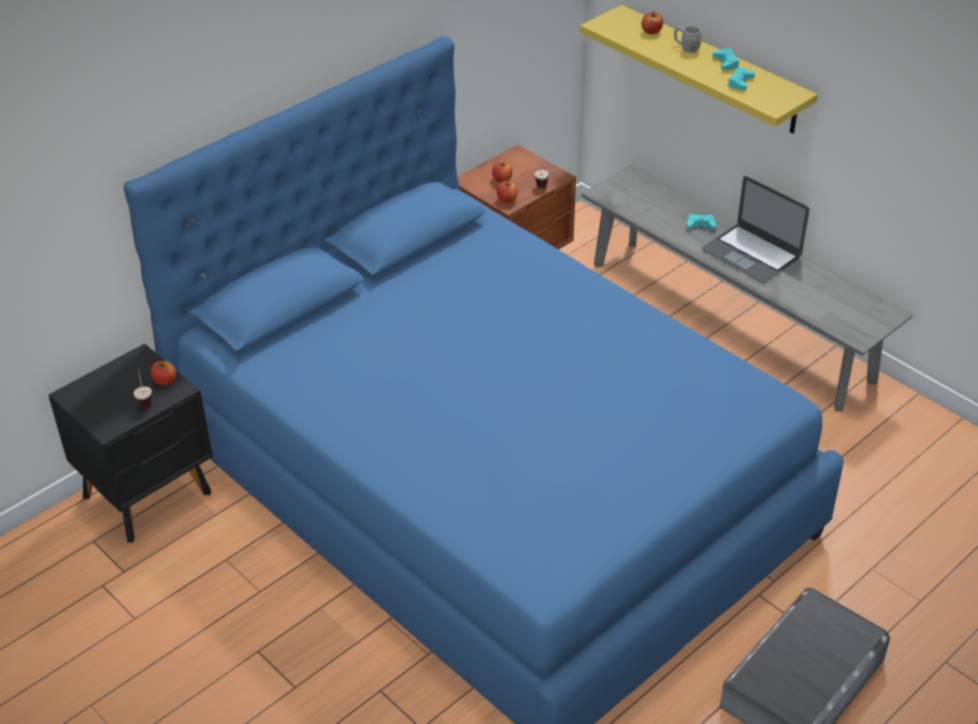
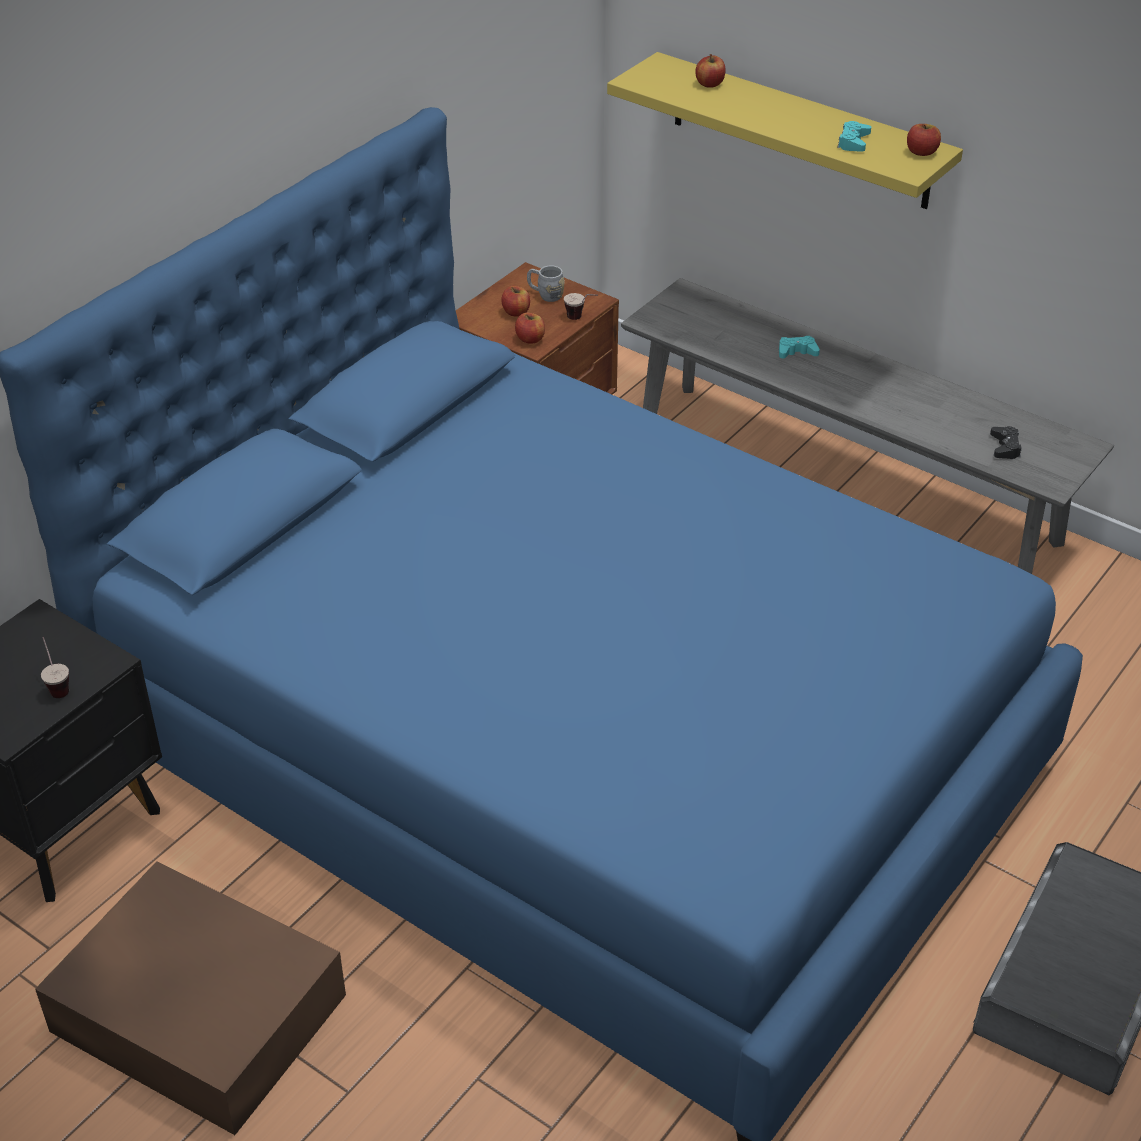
camera: 10 degrees left, 0 degrees up
(165, 381) = (83, 652): apple -> apple (921, 152)
(209, 623) = (197, 1010): none -> brown storage box
(686, 47) = (764, 101): grey mug -> grey mug (545, 294)
(726, 63) = (825, 118): turquoise game controller -> none
(751, 253) = (876, 383): laptop -> none
(832, 308) = (1005, 447): none -> black game controller

